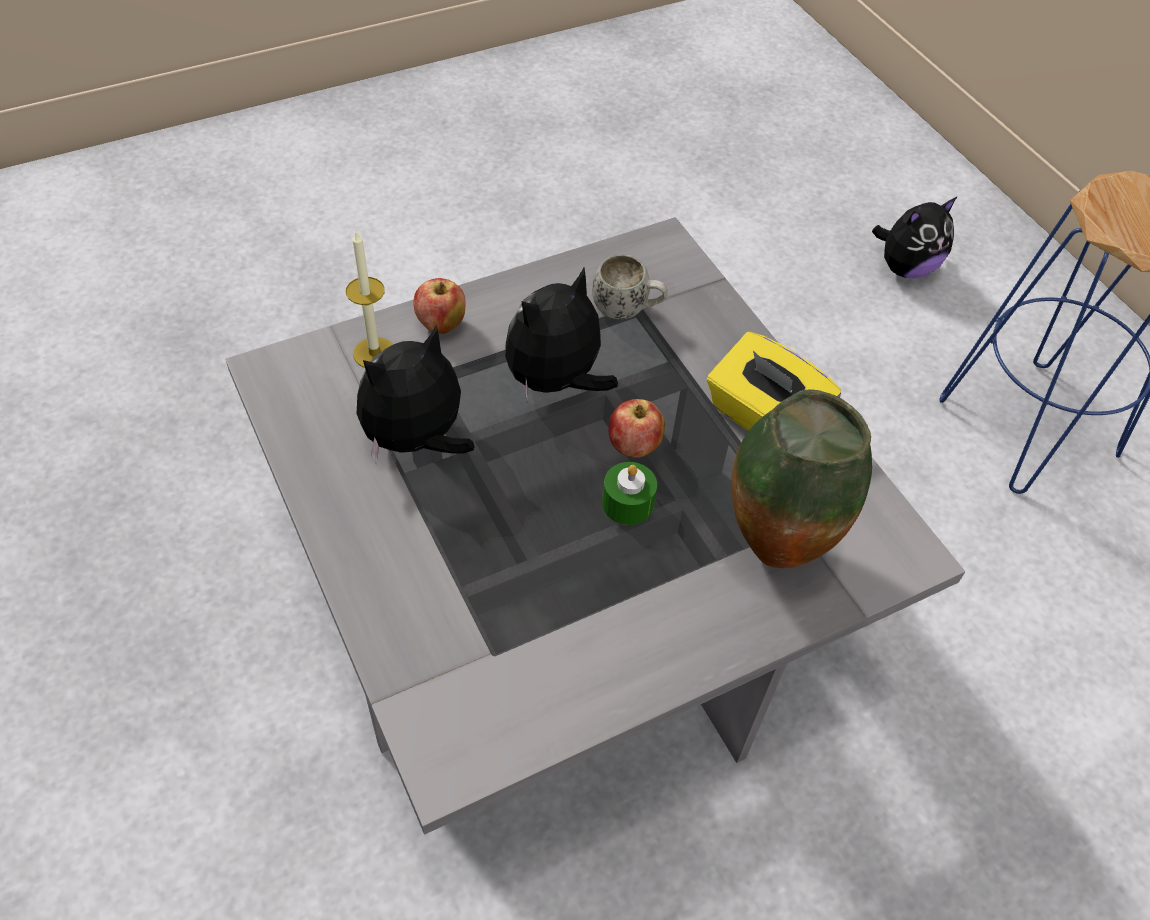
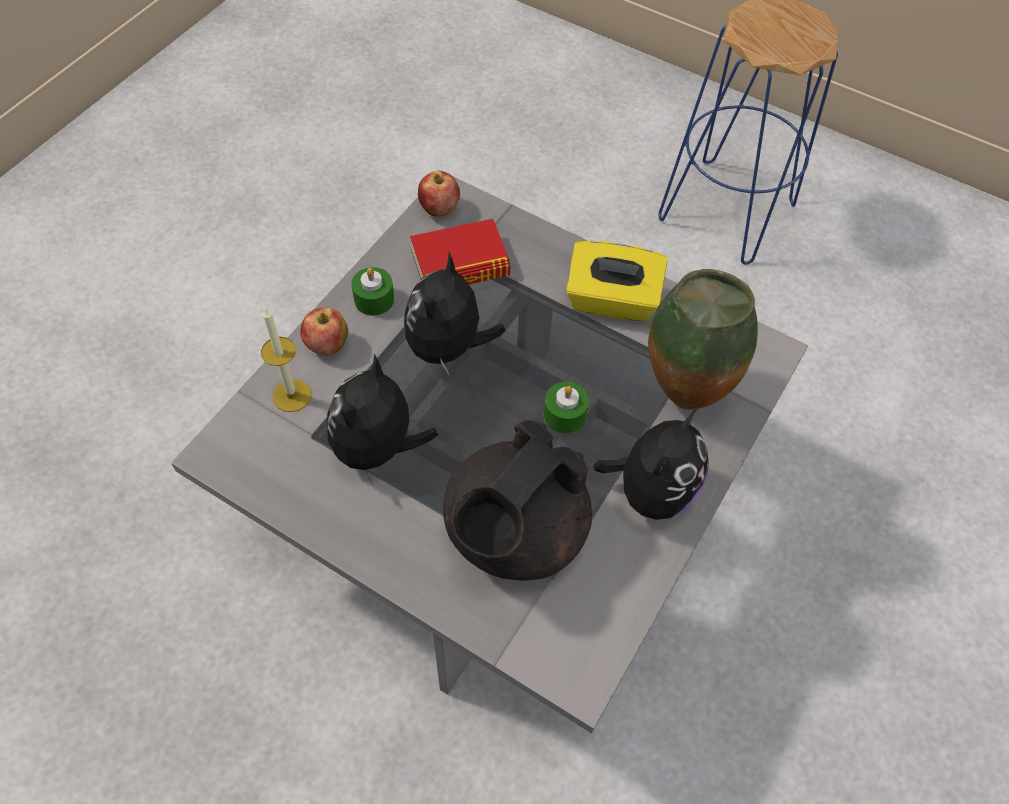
camera: 30 degrees left, 5 degrees up
(488, 588) = (514, 532): none -> black teapot
(517, 304) = (374, 299): none -> green candle
(627, 310) = (460, 264): white mug -> book
(633, 447) = (539, 370): apple -> apple (439, 209)
(905, 268) = (575, 127): plush toy -> plush toy (651, 490)

